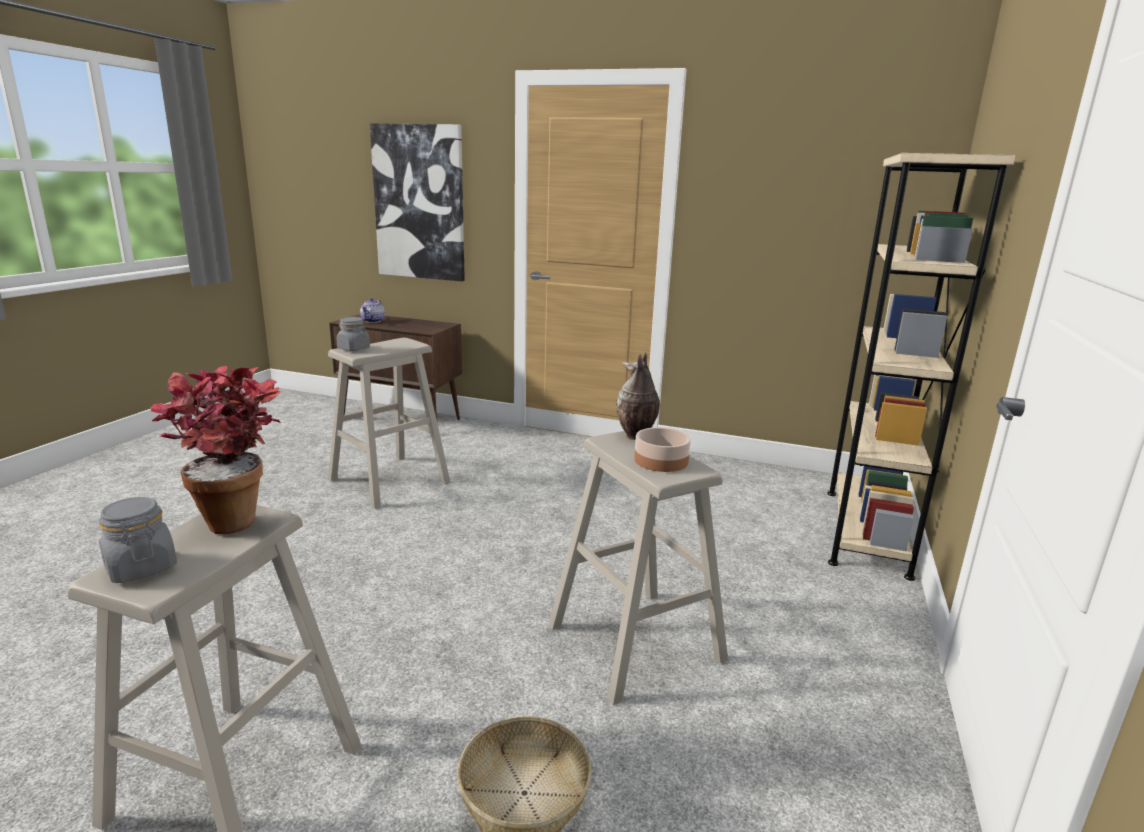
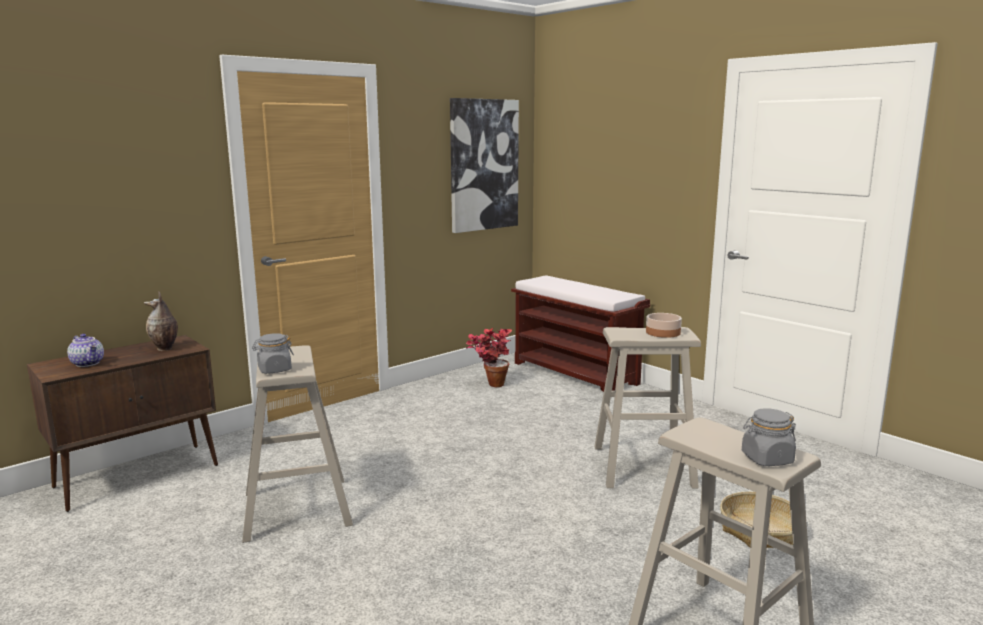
camera: 60 degrees left, 5 degrees down
(235, 516) = (695, 432): potted plant -> potted plant (490, 384)
(419, 203) = (106, 203): picture -> picture (483, 165)
(635, 436) = (619, 330): vase -> vase (165, 349)
(866, 531) = (576, 373): beige bookcase -> brown bench

